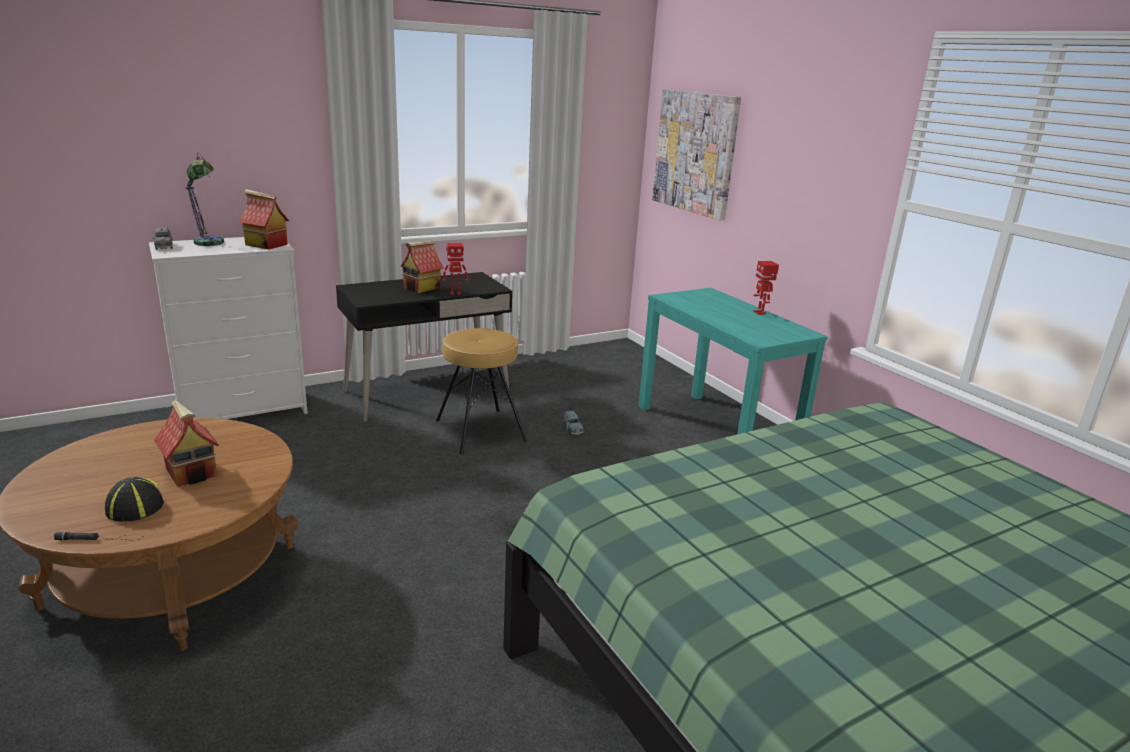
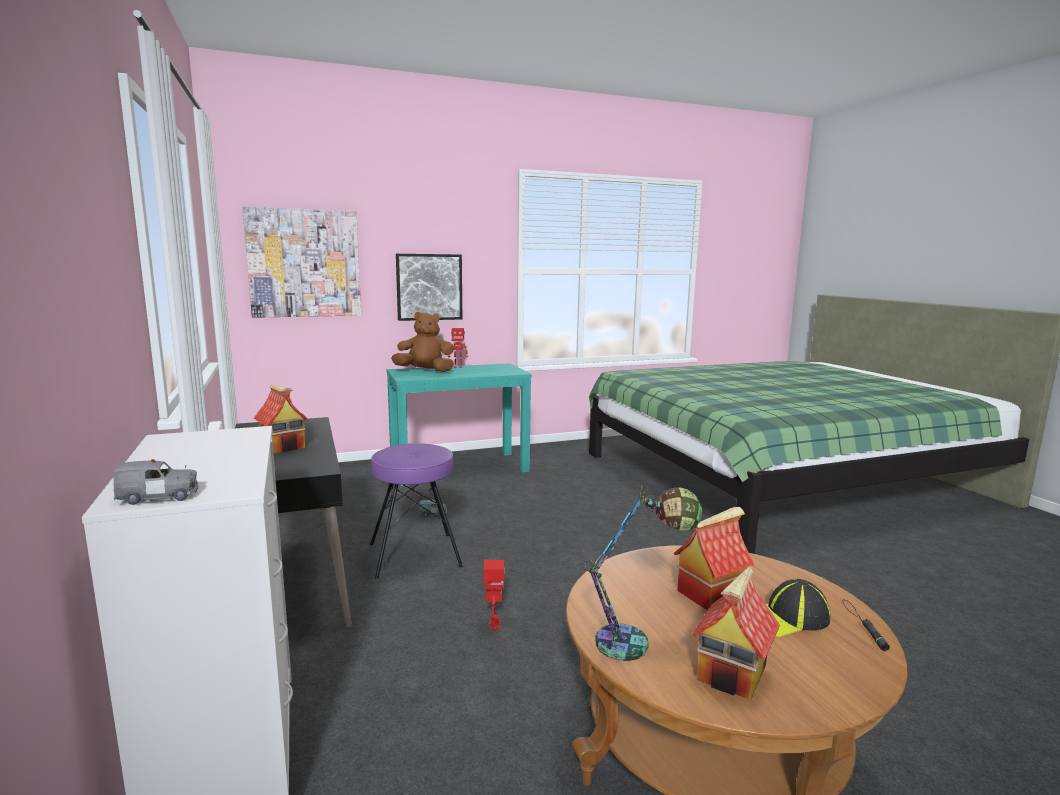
camera: 80 degrees left, 10 degrees down
(208, 244) = (180, 468): table lamp -> table lamp (637, 643)
(265, 244) = (225, 438): toy house -> toy house (732, 673)
(455, 293) = (319, 434): toy robot -> toy robot (494, 625)
(480, 431) = (415, 555): brown stool -> purple stool
(715, 301) = (425, 371): none -> brown plush toy
(789, 203) = (429, 287): none -> picture

